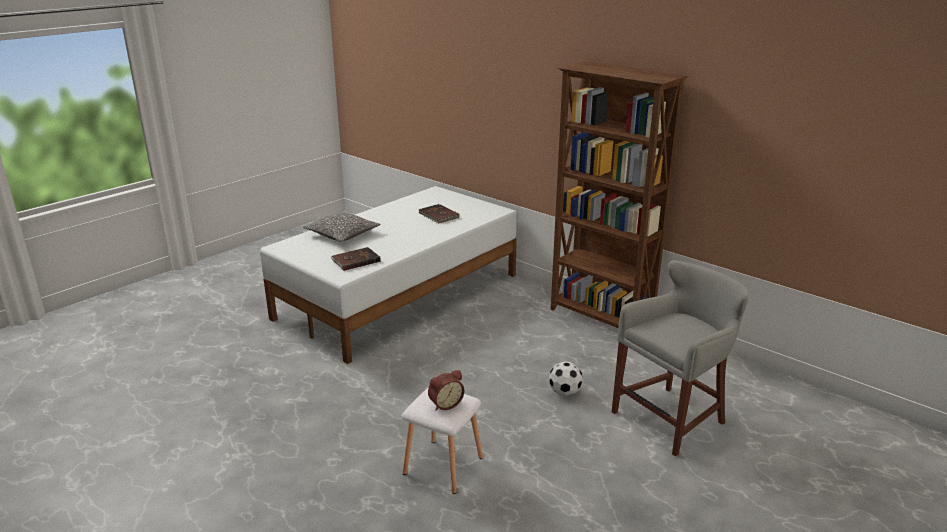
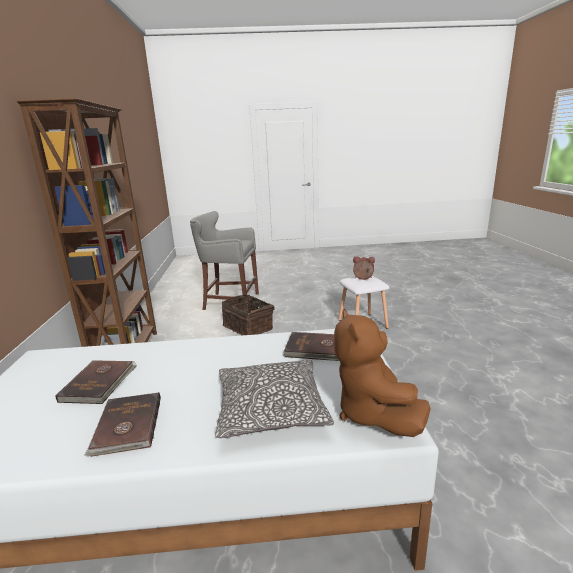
camera: 135 degrees left, 5 degrees down
(294, 247) = (372, 413): none -> brown plush toy
(392, 213) = (127, 426): none -> brown book
(564, 392) = (249, 327): football -> basket

